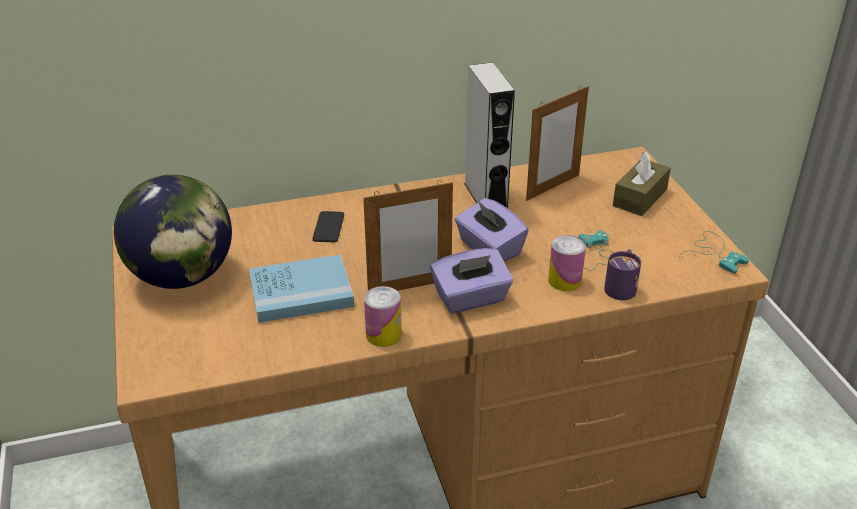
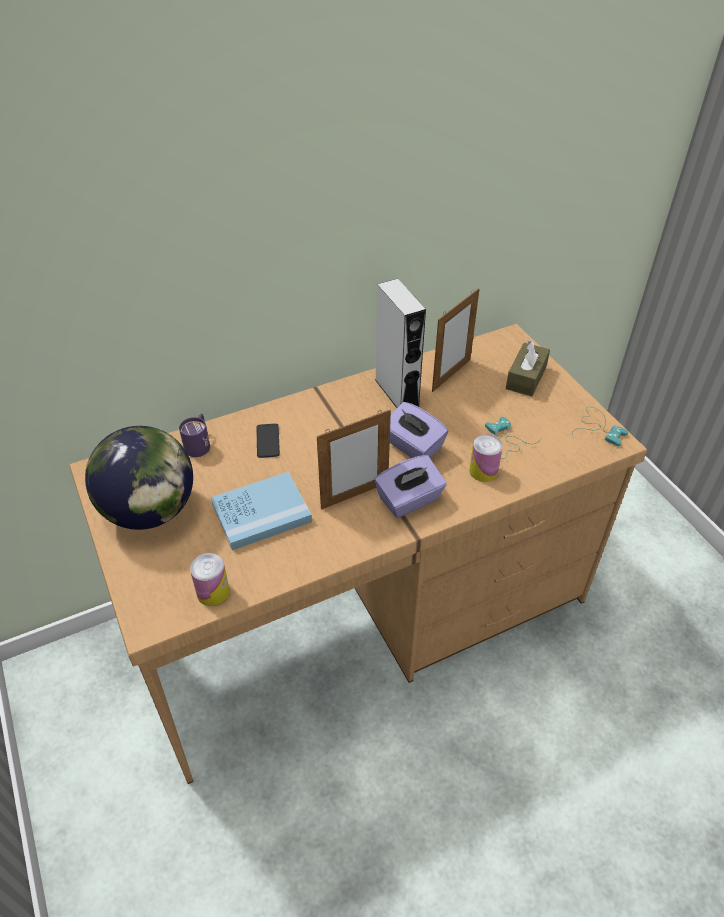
camera: 10 degrees left, 10 degrees up
(383, 334) = (344, 547): can -> can (213, 592)
(621, 286) = (531, 470): purple mug -> purple mug (199, 443)

